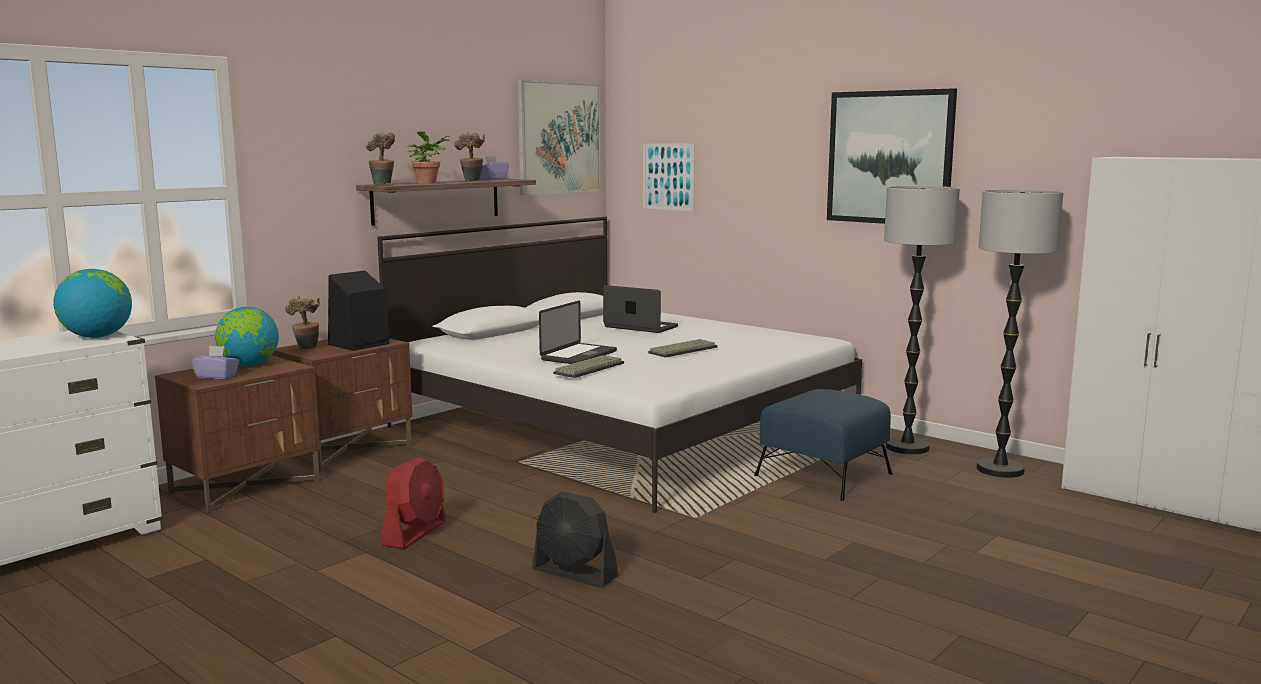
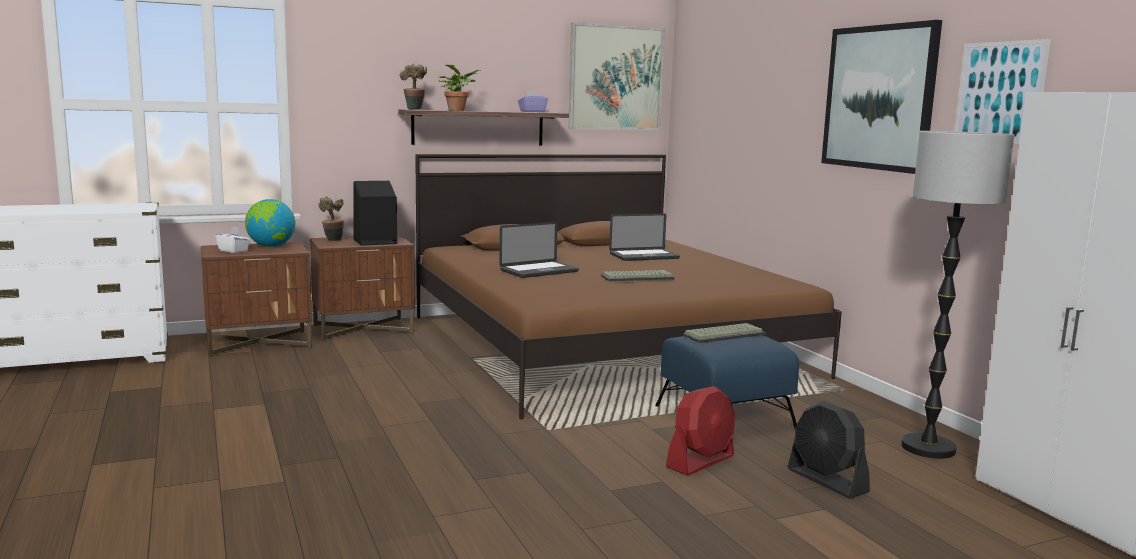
camera: 25 degrees right, 0 degrees up
(97, 337) = (134, 208): globe -> none
(217, 376) = (233, 251): purple tissue box -> white tissue box
(415, 533) = (316, 397): red fan -> red fan (701, 461)
(472, 181) = (504, 111): potted plant -> none
(575, 573) = (382, 452): black fan -> black fan (827, 481)
(589, 368) = (523, 281): keyboard -> keyboard (724, 334)
(624, 425) = (605, 345): white bed -> brown bed
(640, 327) = (644, 256): laptop -> laptop turned 105 degrees clockwise
(668, 176) = (710, 117): picture -> picture (999, 92)
(907, 447) = (853, 409): floor lamp -> none

